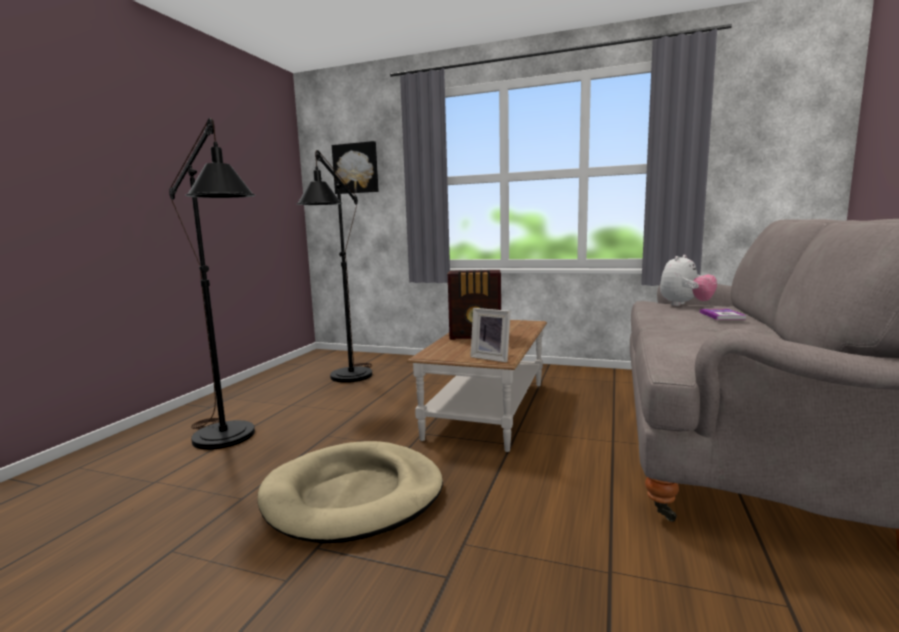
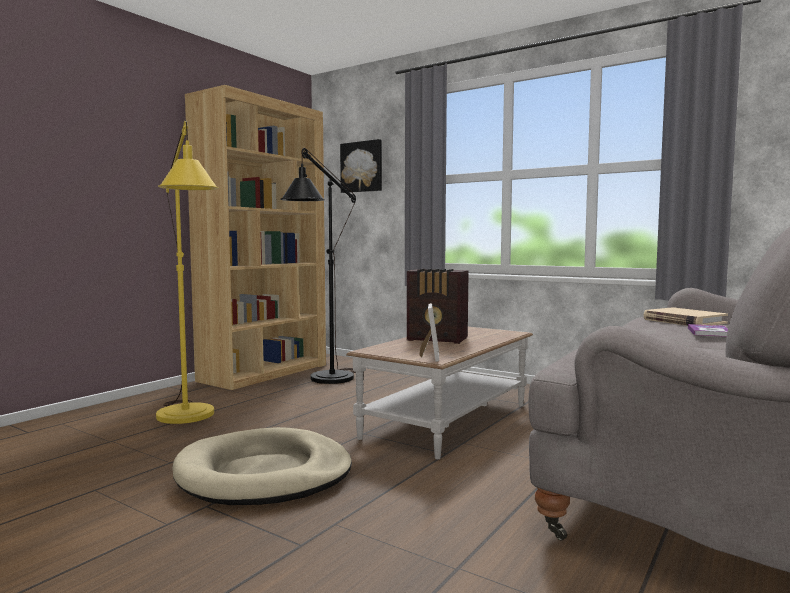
camera: 15 degrees right, 5 degrees down
(230, 441) = (188, 419): black floor lamp -> yellow floor lamp
(280, 376) = (265, 373): none -> brown bookcase
(492, 358) = (429, 357): picture frame -> picture frame turned 135 degrees counterclockwise
(685, 305) = (683, 321): plush toy -> beige book

